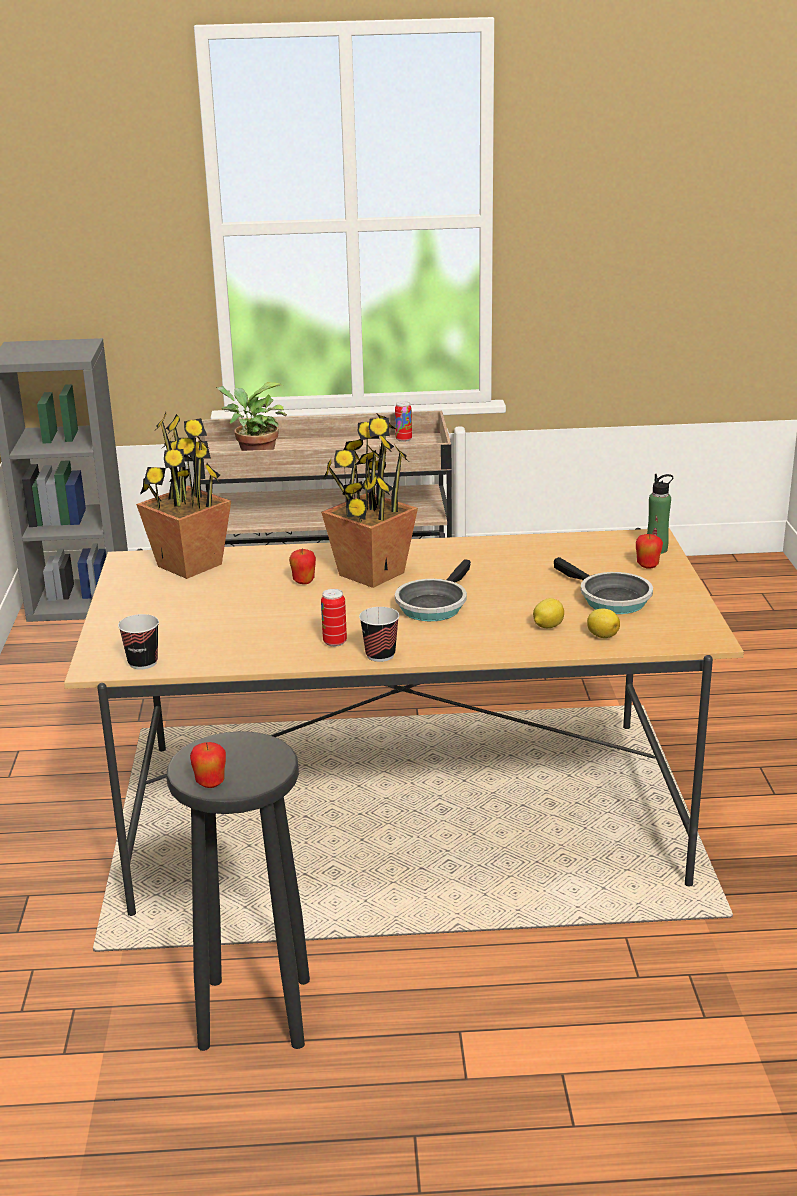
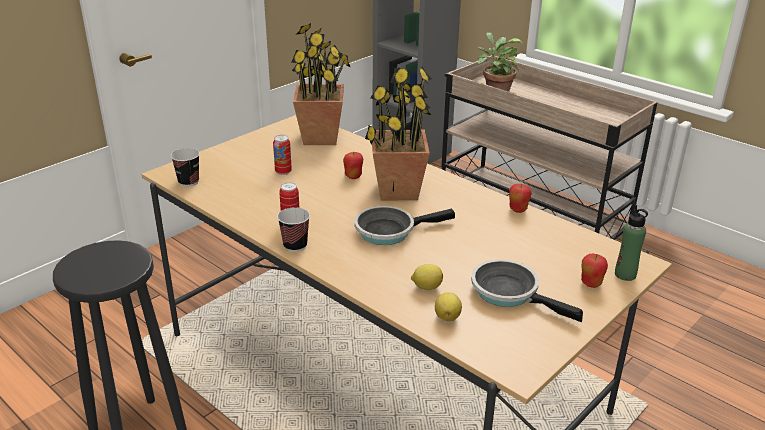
camera: 45 degrees right, 5 degrees up
(210, 783) = (72, 269): apple -> apple (518, 210)
(403, 439) = (615, 114): can -> can (283, 172)
(610, 599) = (510, 293): frying pan -> frying pan turned 120 degrees clockwise

